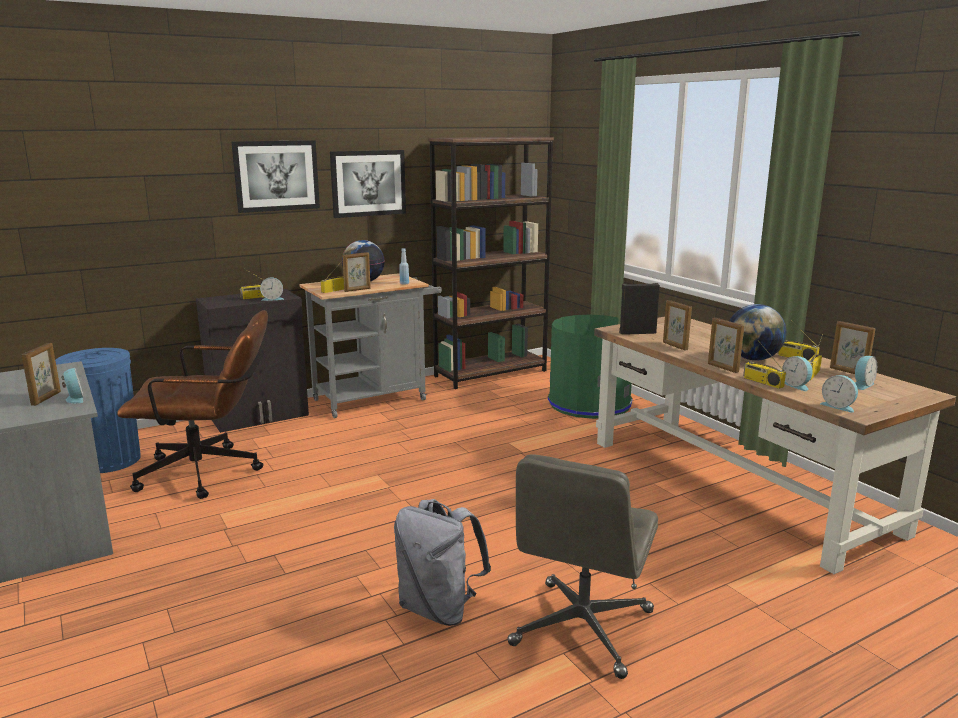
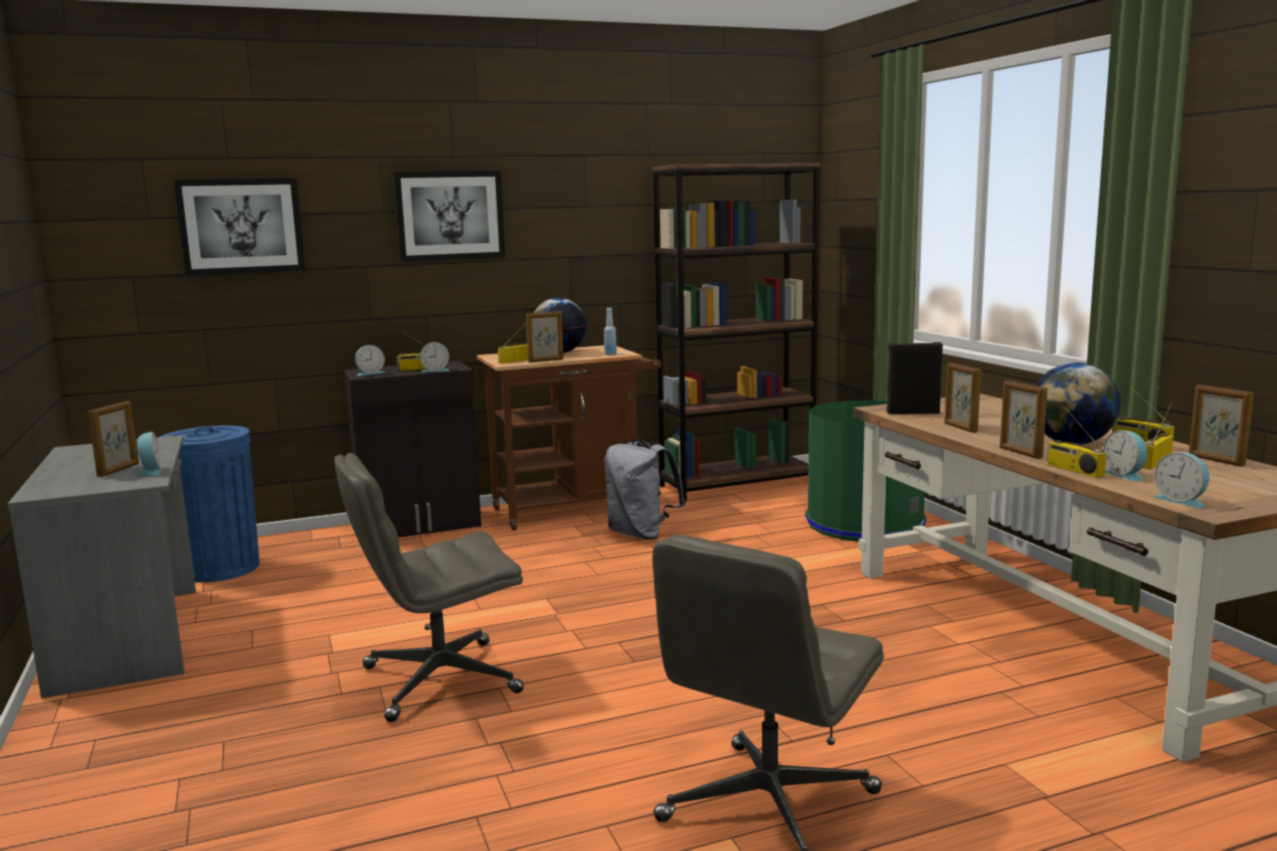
camera: 10 degrees right, 5 degrees down
(210, 473) = (335, 587): brown office chair -> none
(318, 547) = (438, 680): none -> grey office chair
(368, 183) = (570, 226): picture -> picture (241, 226)
(376, 398) = (575, 509): grey cart -> brown cart
(439, 609) = (574, 767): grey backpack -> grey backpack (641, 534)
(862, 385) = (1231, 476): alarm clock -> alarm clock (370, 373)

